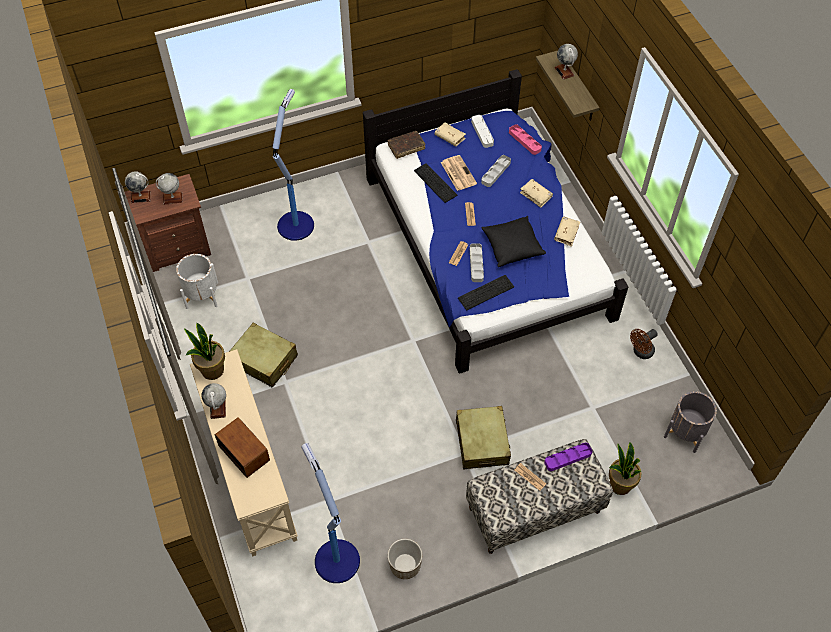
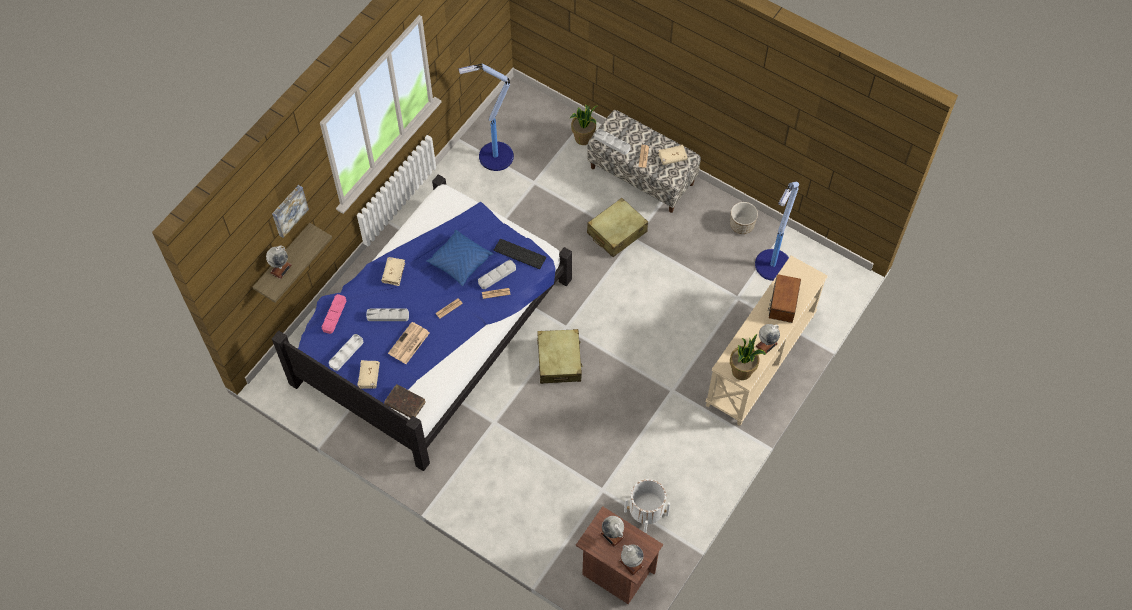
camera: 125 degrees left, 5 degrees up
(264, 361) = (667, 418): beige suitcase -> beige suitcase (559, 360)
(296, 224) = (517, 493): floor lamp -> floor lamp (494, 157)
(436, 183) = (431, 354): keyboard -> none
(512, 246) = (460, 262): black pillow -> blue pillow
(566, 233) = (418, 233): beige book -> beige book (672, 157)
(567, 458) = (612, 143): purple tray -> grey tray
(597, 56) = (288, 210): none -> picture
(641, 352) = (462, 176): brown fan -> none
(685, 432) = (511, 120): grey planter -> none

